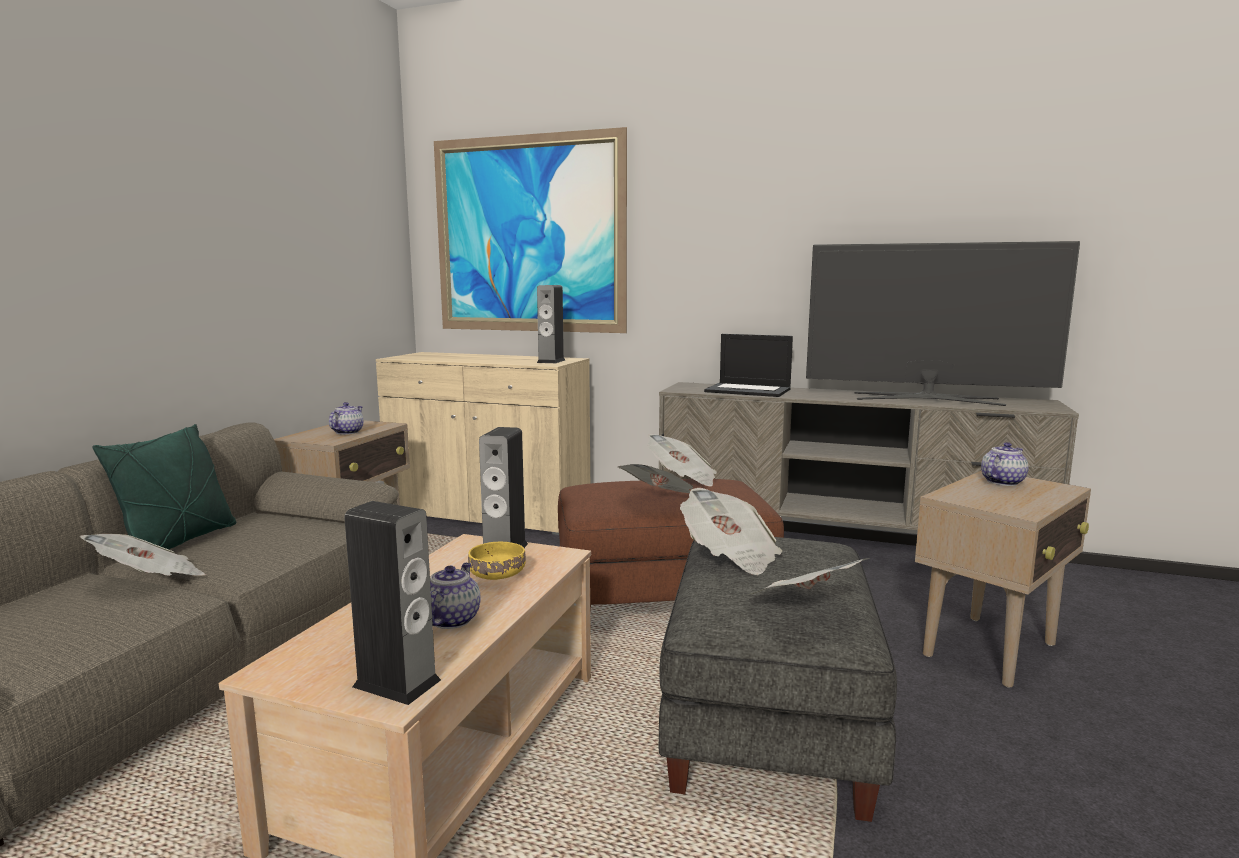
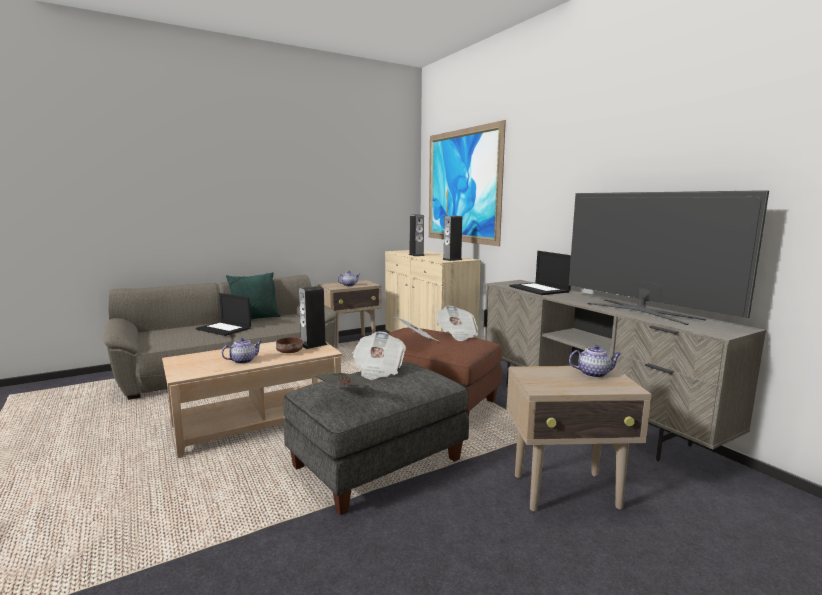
camera: 40 degrees right, 0 degrees up
(150, 580) = (224, 328): newspaper -> laptop
(397, 683) = (190, 372): speaker -> speaker (416, 255)
(497, 575) = (290, 352): yellow bowl -> brown bowl

